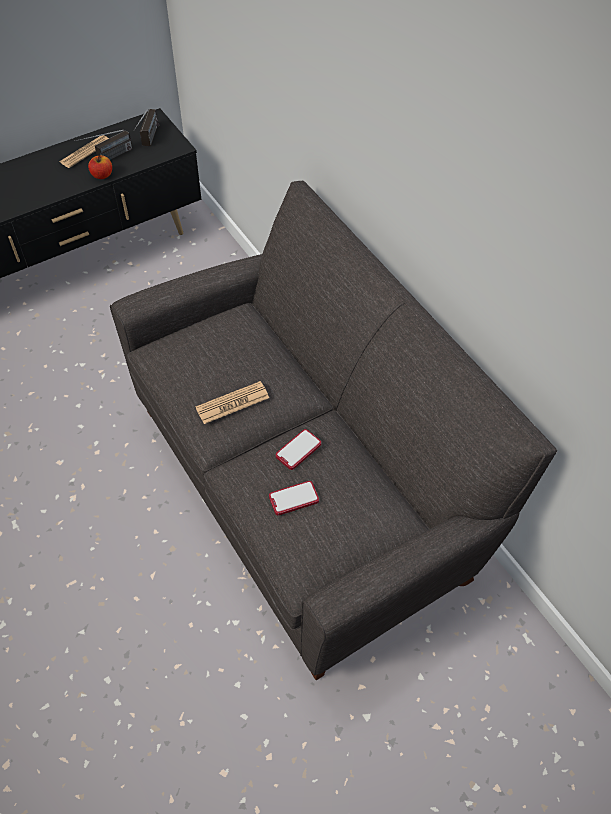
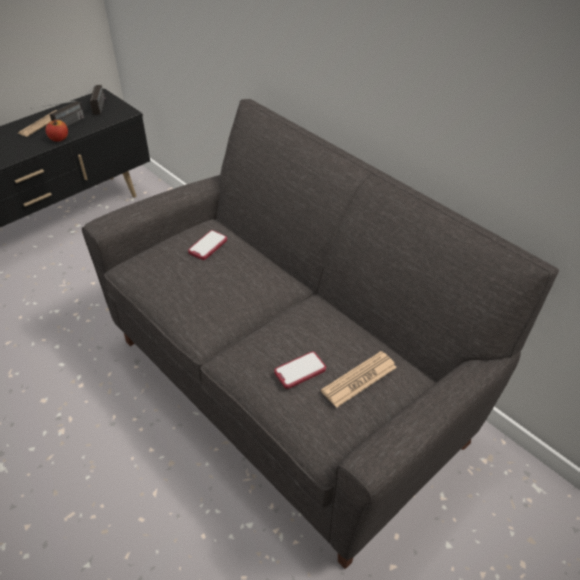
camera: 10 degrees left, 10 degrees down
(232, 403) = (218, 296): newspaper -> newspaper (359, 379)
(298, 450) = (293, 327): phone -> phone (208, 246)

